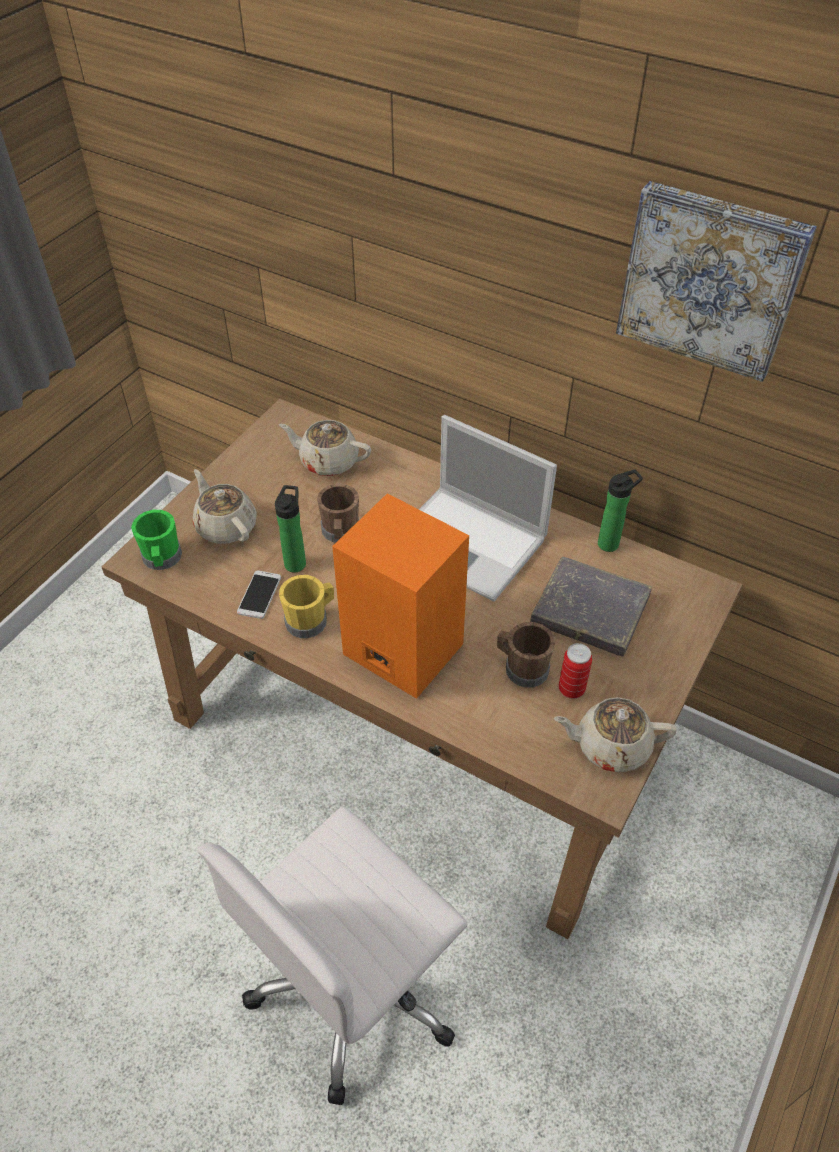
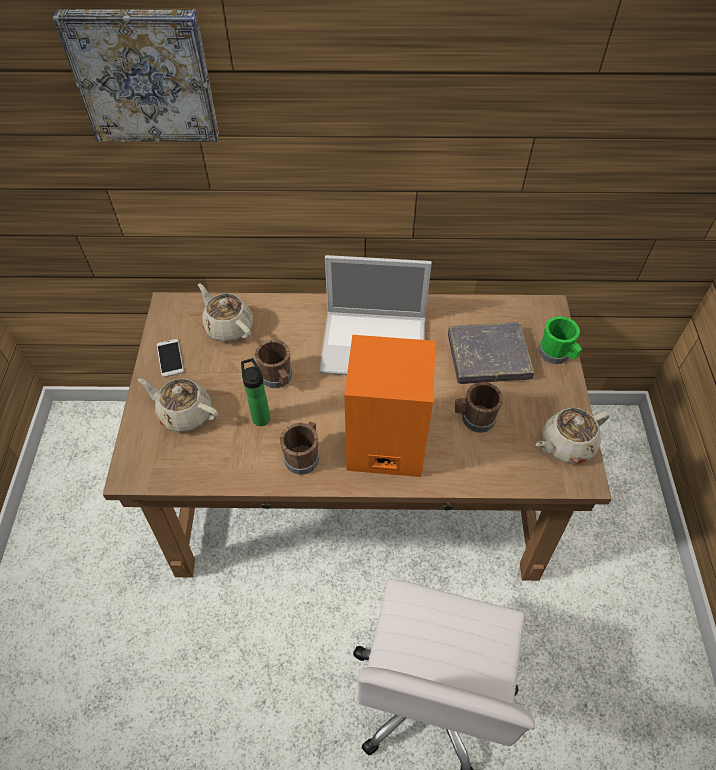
camera: 30 degrees left, 5 degrees up
(162, 559) = (151, 464): green mug -> green mug (556, 354)
(259, 595) = (251, 455): phone -> phone (170, 358)
(310, 620) = (304, 456): yellow mug -> brown mug
(328, 461) = (228, 327): beige teapot -> beige teapot turned 60 degrees clockwise
(571, 689) = (515, 418): can -> none
(611, 543) = (468, 302): bottle -> none
(711, 279) = (531, 80): picture -> picture (144, 75)

